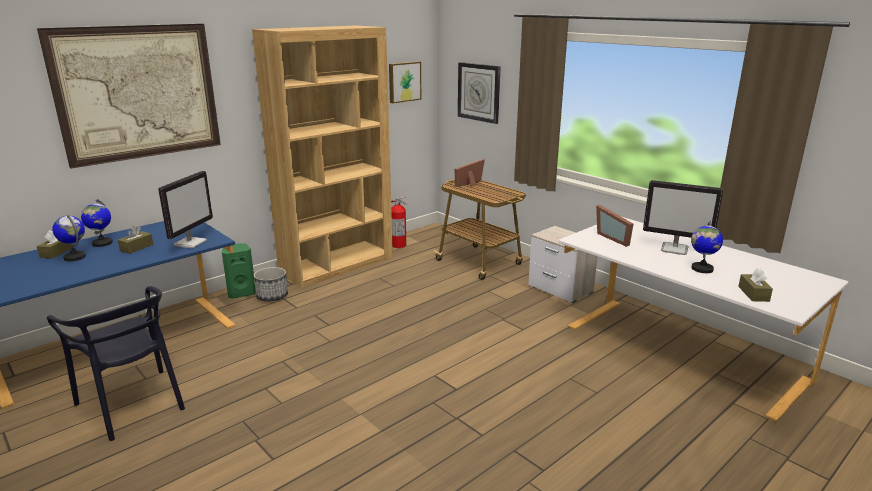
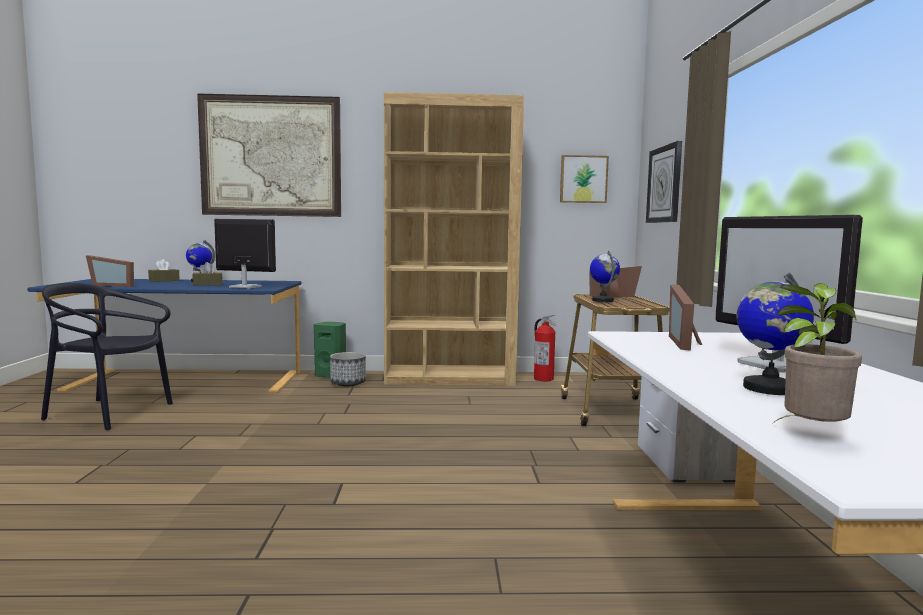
camera: 40 degrees right, 15 degrees down
(47, 279) = (114, 285): none -> picture frame
(75, 257) = (163, 282): globe -> globe (603, 300)
(133, 404) = (108, 413): black chair -> black chair turned 105 degrees clockwise
(190, 243) = (244, 287): monitor -> monitor turned 135 degrees counterclockwise
(753, 294) = (809, 434): brown tissue box -> potted plant

